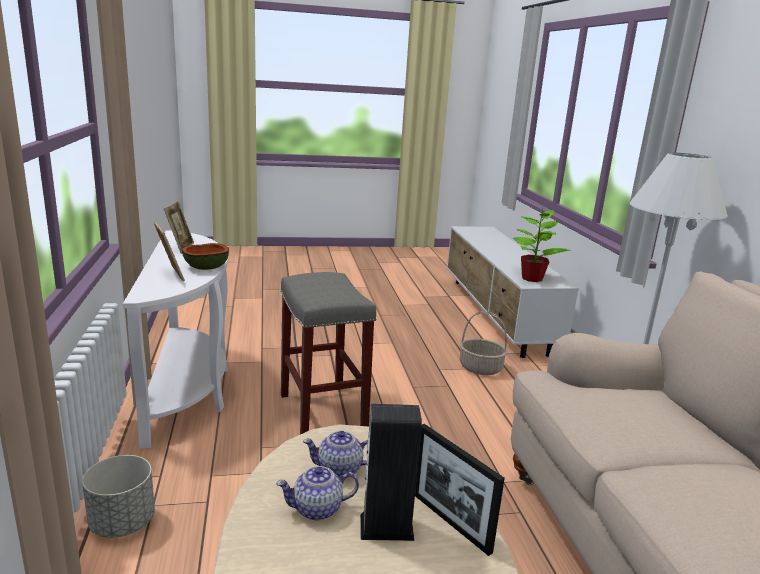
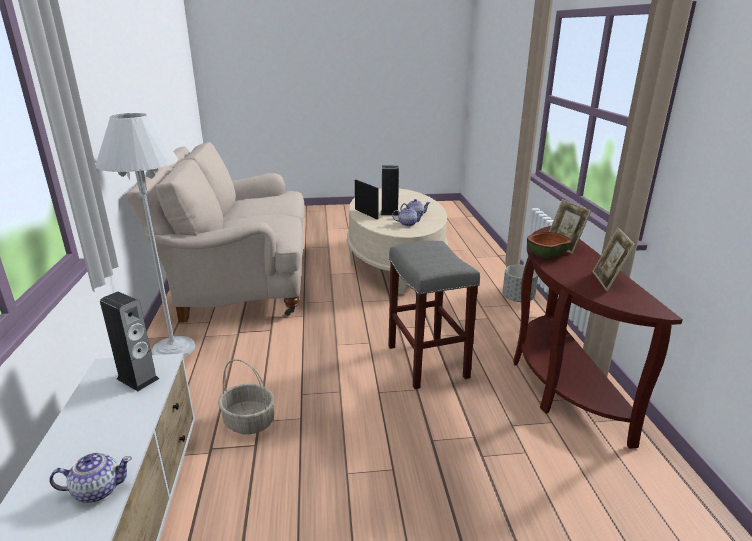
camera: 175 degrees left, 5 degrees up
(188, 389) = (559, 382): white console table -> brown console table
(493, 251) = (97, 490): none -> teapot
(532, 278) = (137, 379): potted plant -> speaker

